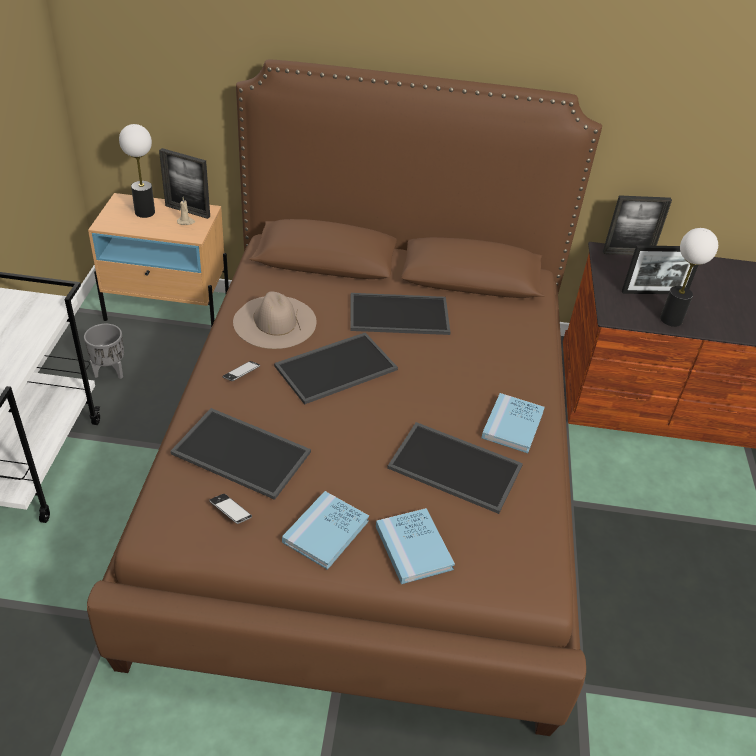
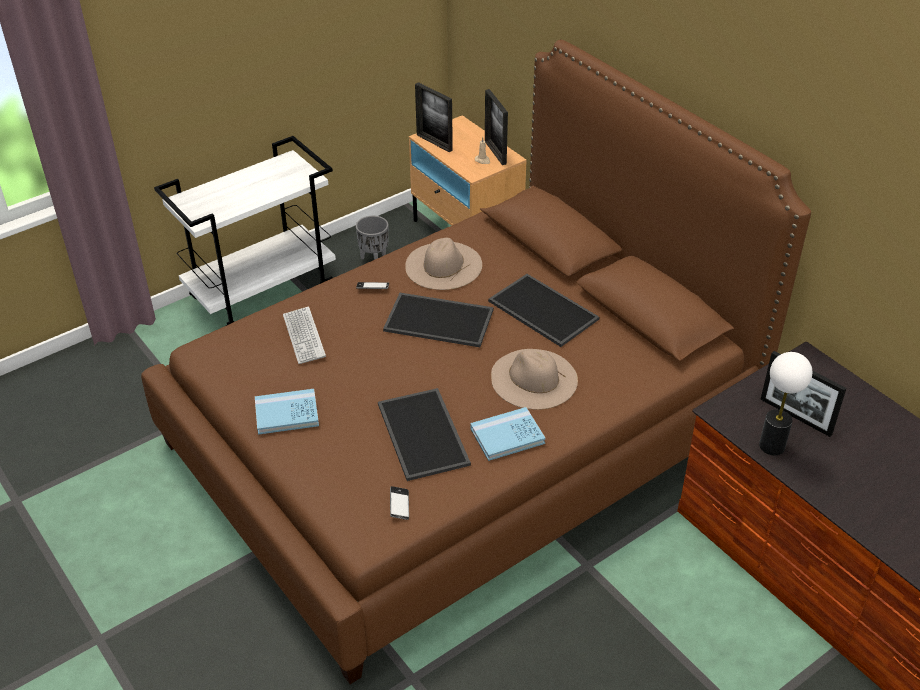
camera: 50 degrees right, 0 degrees up
(145, 212) = (463, 140): table lamp -> none
(230, 511) = (251, 365): phone -> phone (399, 505)
(243, 452) = (304, 336): tray -> keyboard
(413, 548) = (323, 459): blue book -> none
(467, 370) = (533, 378): none -> beige hat
(628, 253) = (829, 371): picture frame -> picture frame (434, 142)

